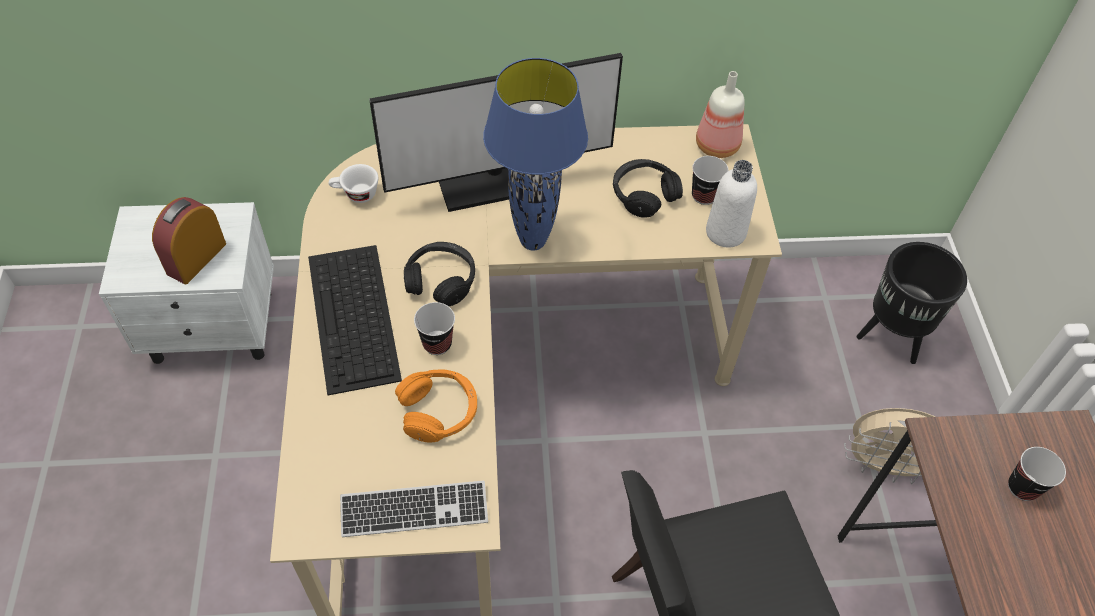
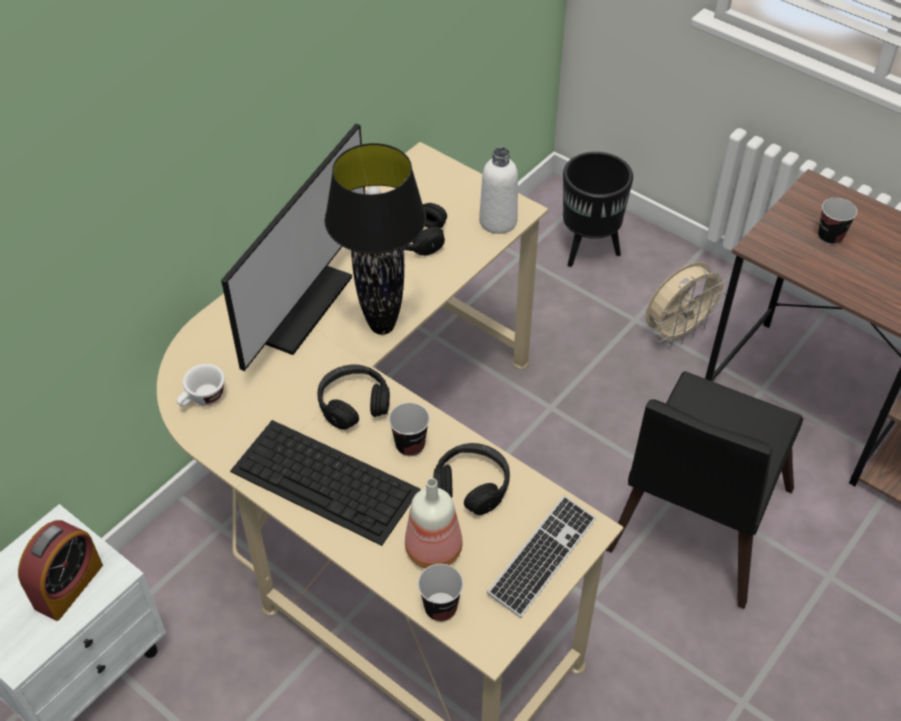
camera: 45 degrees left, 5 degrees down
(196, 258) = (68, 586): alarm clock -> alarm clock turned 135 degrees counterclockwise
(439, 411) = (472, 485): orange headphones -> black headphones
(532, 241) = (381, 326): blue table lamp -> black table lamp
(704, 195) = (454, 208): cup -> cup (440, 608)
(718, 145) = (420, 169): bottle -> bottle (434, 548)

